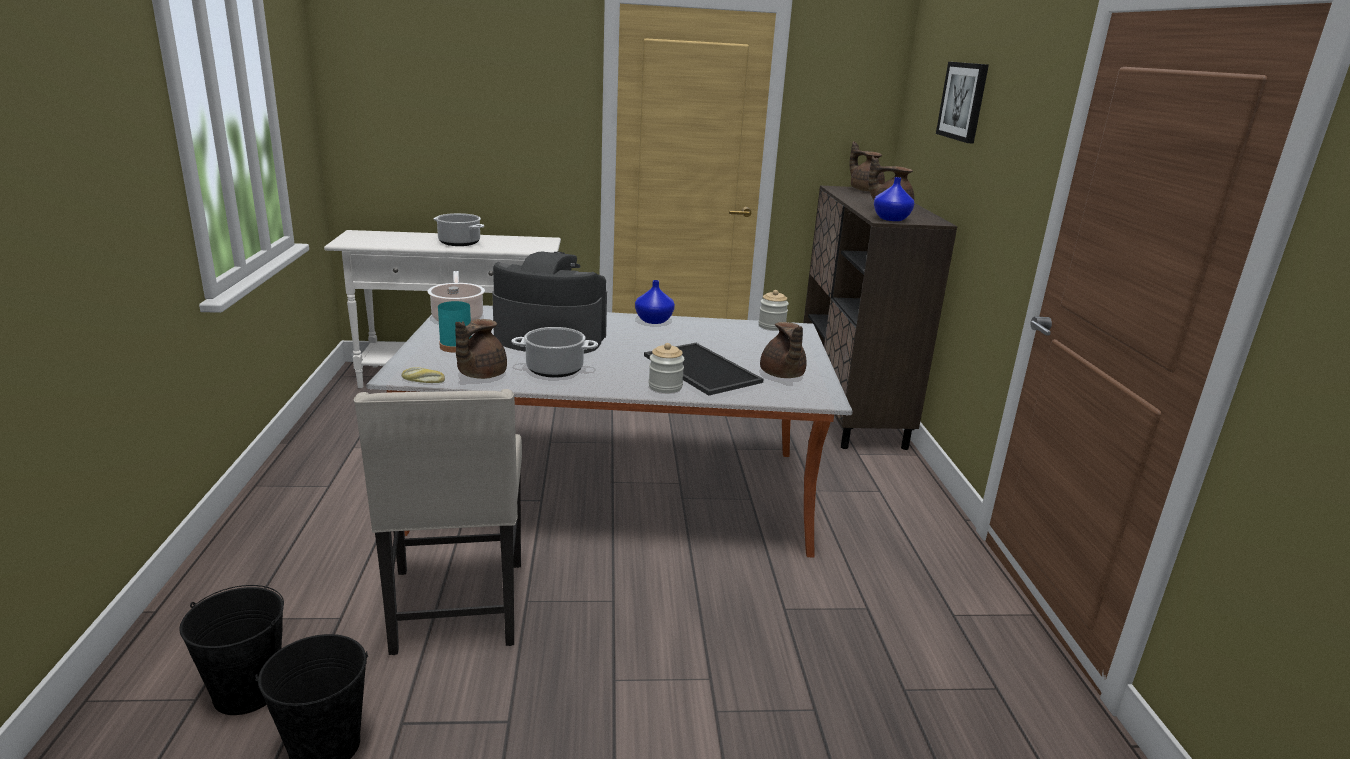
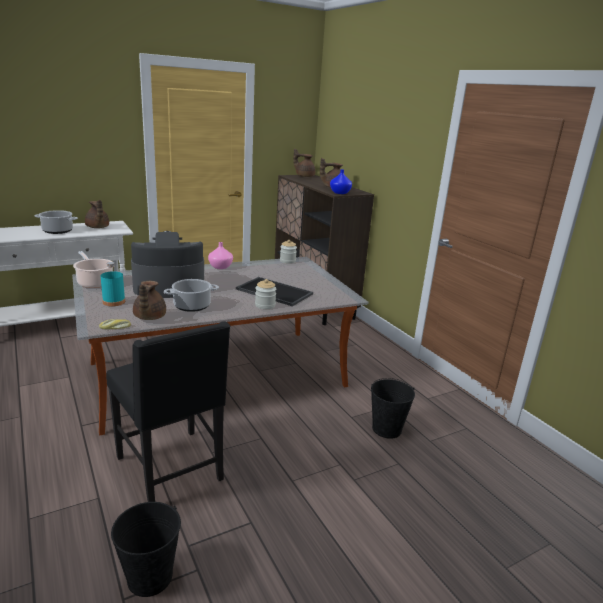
camera: 25 degrees left, 0 degrees up
(247, 692) = (68, 564): black bucket -> black bucket (387, 429)
(457, 609) = (172, 469): beige chair -> black chair
(654, 320) = (221, 267): blue vase -> pink vase
(782, 375) = (318, 288): brown teapot -> brown teapot (97, 227)
(963, 101) = (367, 125): picture -> none

